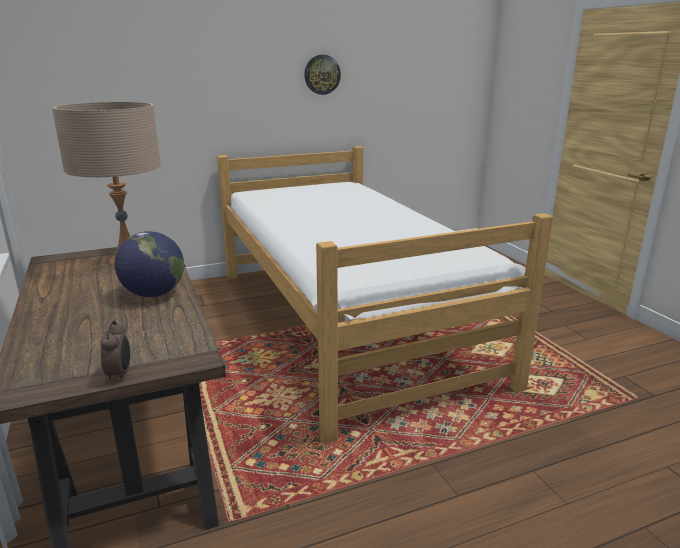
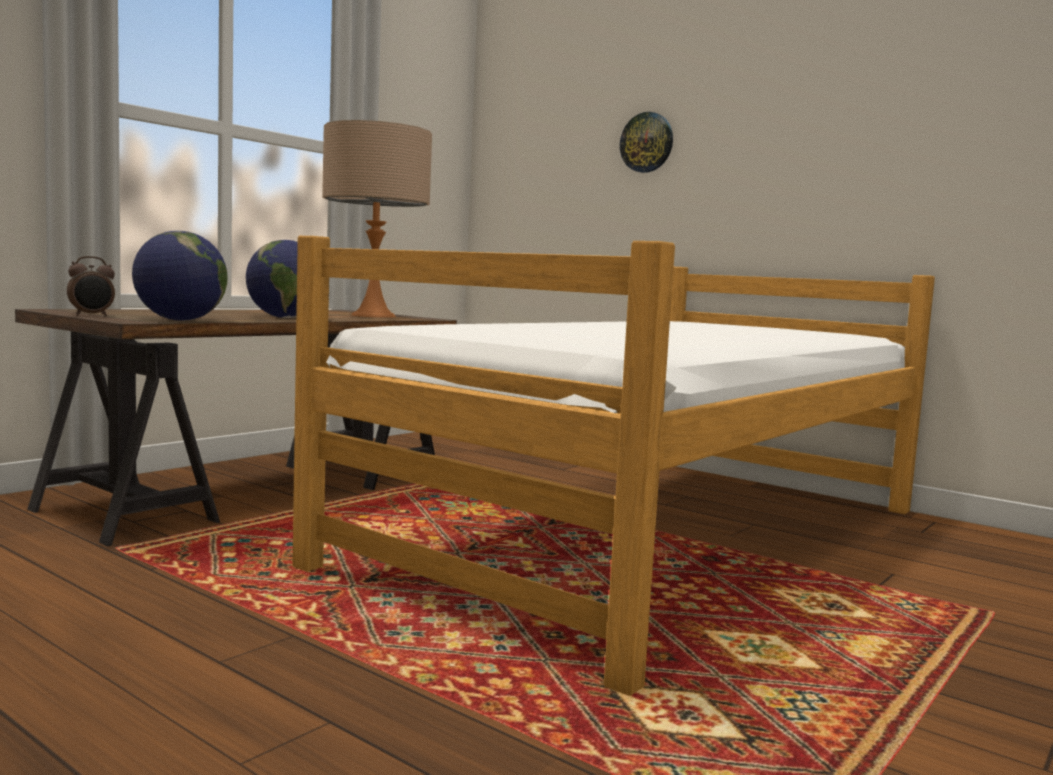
camera: 60 degrees right, 15 degrees down
(187, 338) = (180, 320): none -> globe
(322, 74) = (868, 139): wall clock -> wall clock (647, 142)

